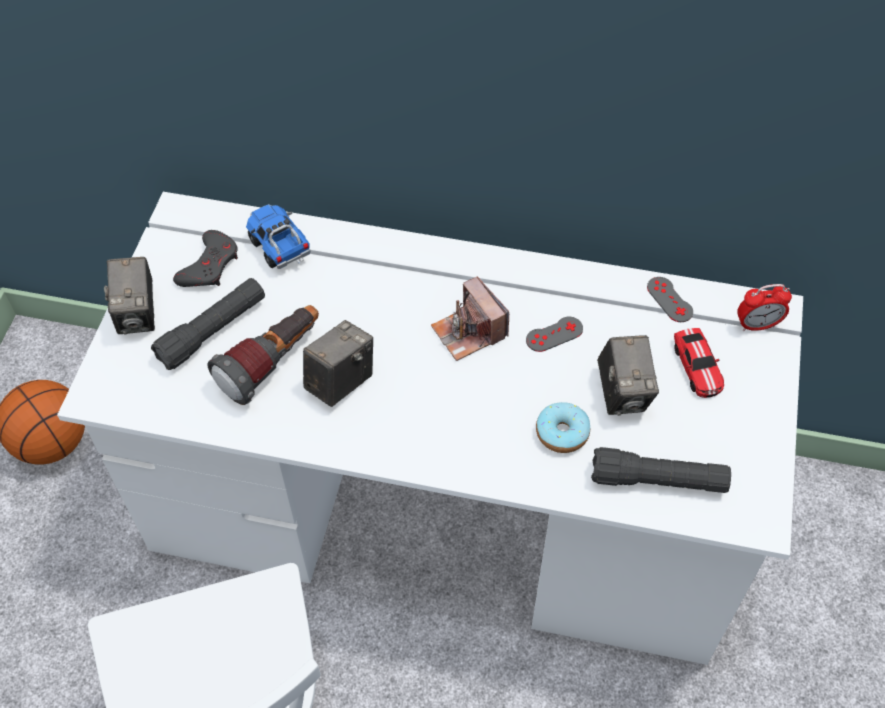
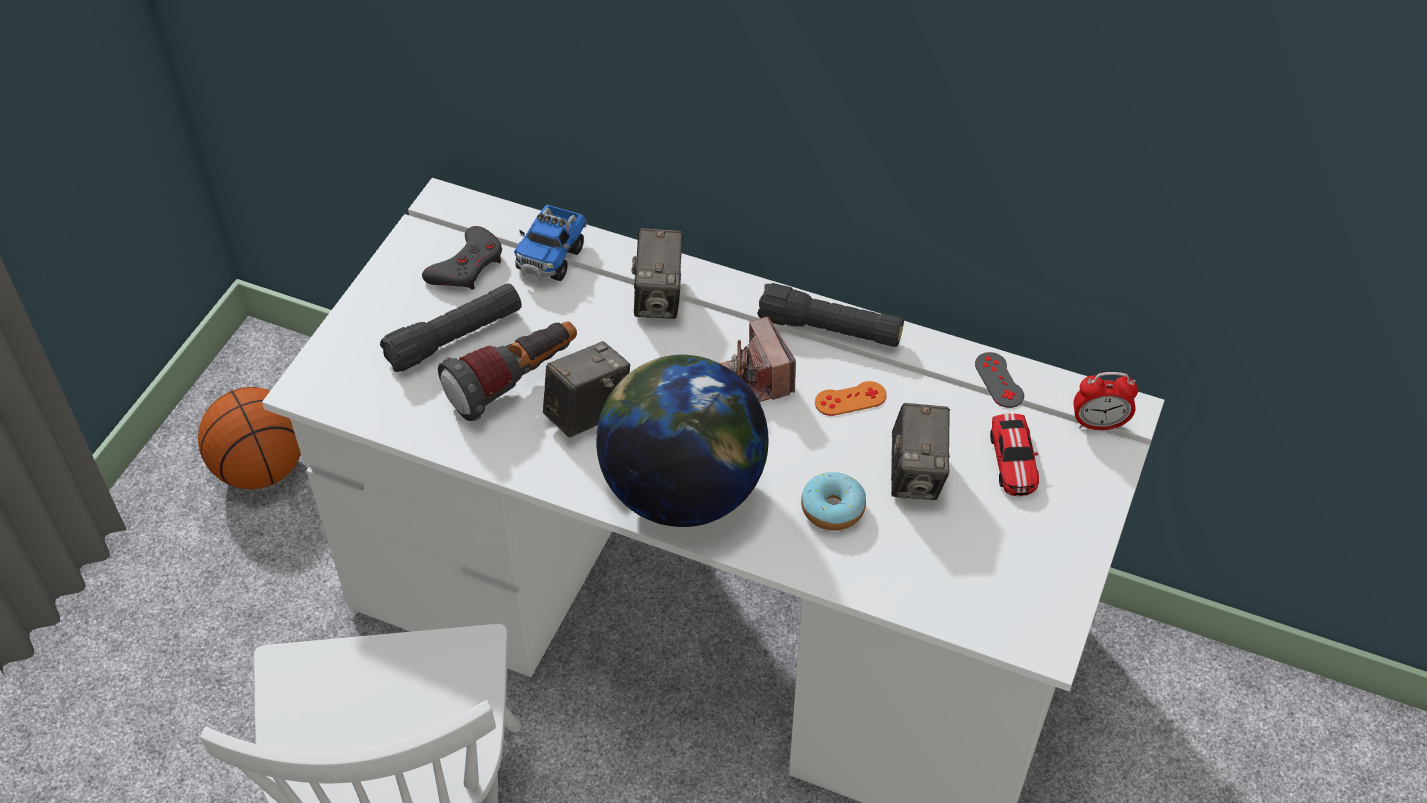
camera: 10 degrees right, 5 degrees down
(138, 314) = (375, 307): camera -> camera (659, 299)
(279, 247) = (551, 257): toy truck -> toy truck turned 135 degrees counterclockwise
(435, 436) = (683, 490): none -> globe
(554, 334) = (850, 399): grey game controller -> orange game controller
(658, 480) = (933, 578): black flashlight -> black flashlight (830, 329)

